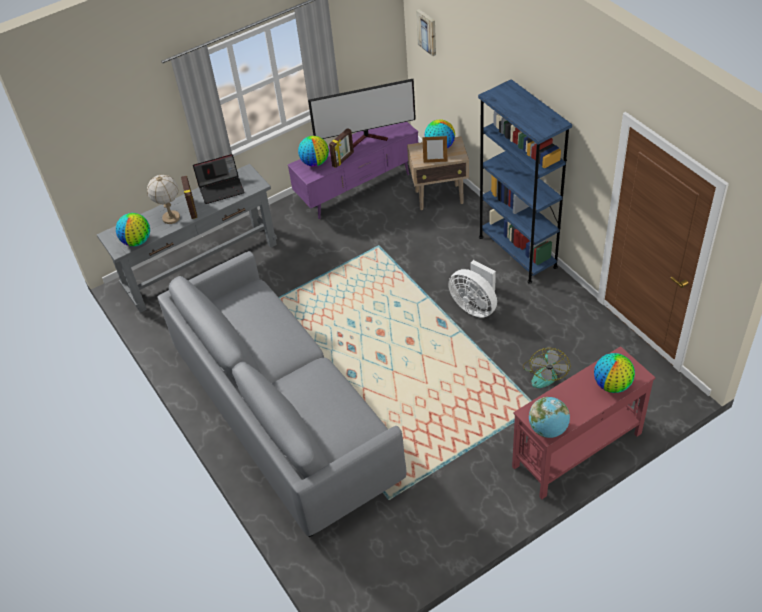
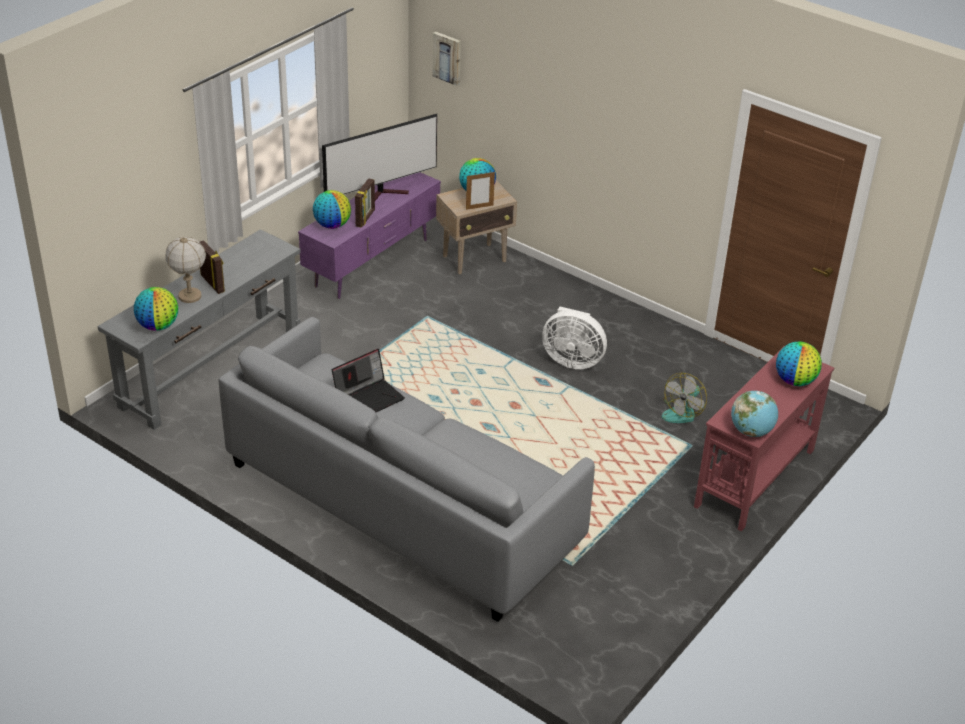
camera: 25 degrees left, 10 degrees down
(221, 188) = (239, 258): laptop -> laptop (369, 398)
(517, 252) = (592, 300): blue bookcase -> none
(544, 373) = (683, 412): fan -> fan turned 45 degrees clockwise

